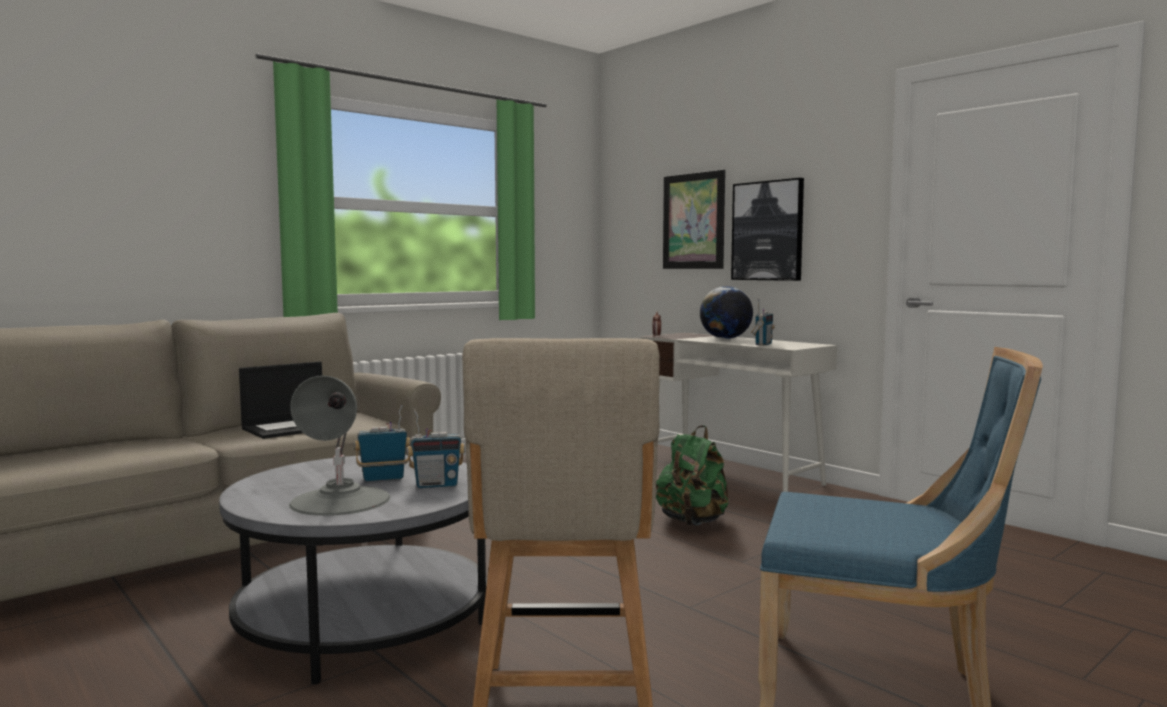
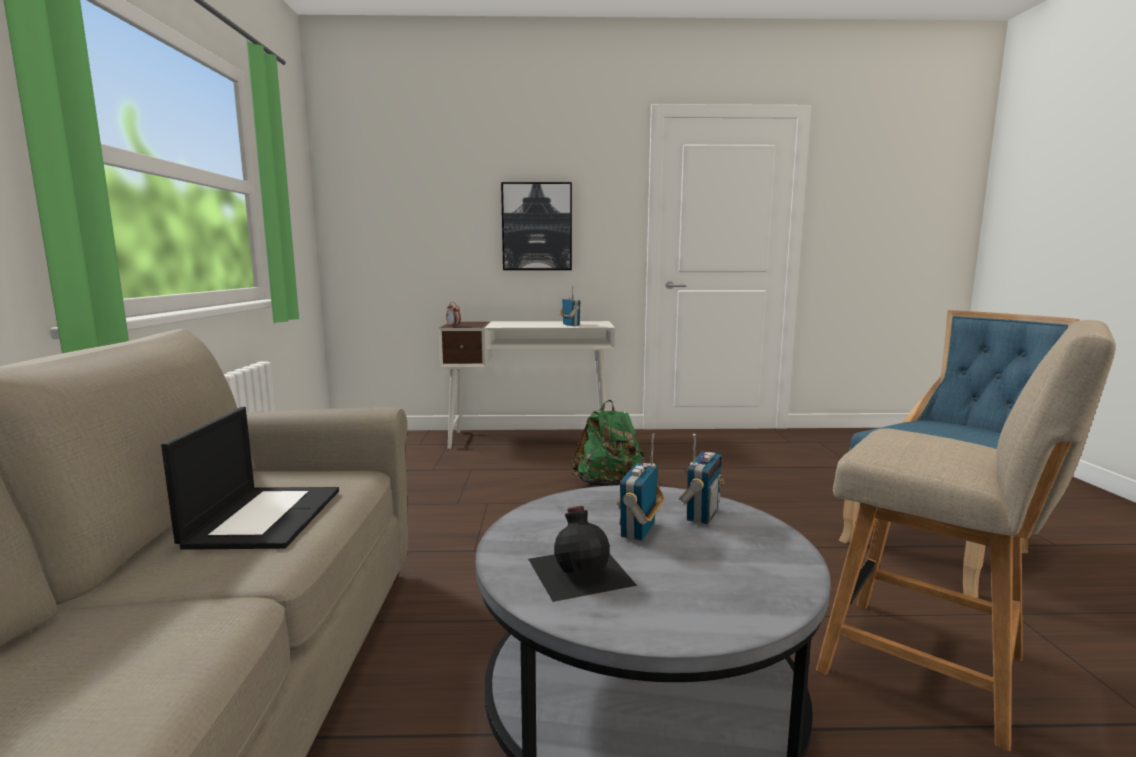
camera: 50 degrees left, 5 degrees up
(305, 479) = (581, 570): none -> black bottle
(340, 500) = (716, 572): grey table lamp -> none
(693, 221) = (451, 214): picture -> none
(725, 338) = (515, 323): globe -> none

